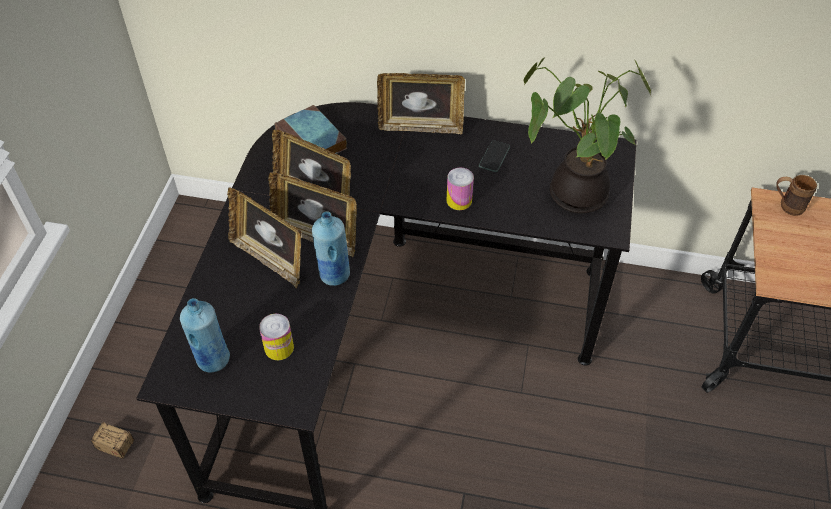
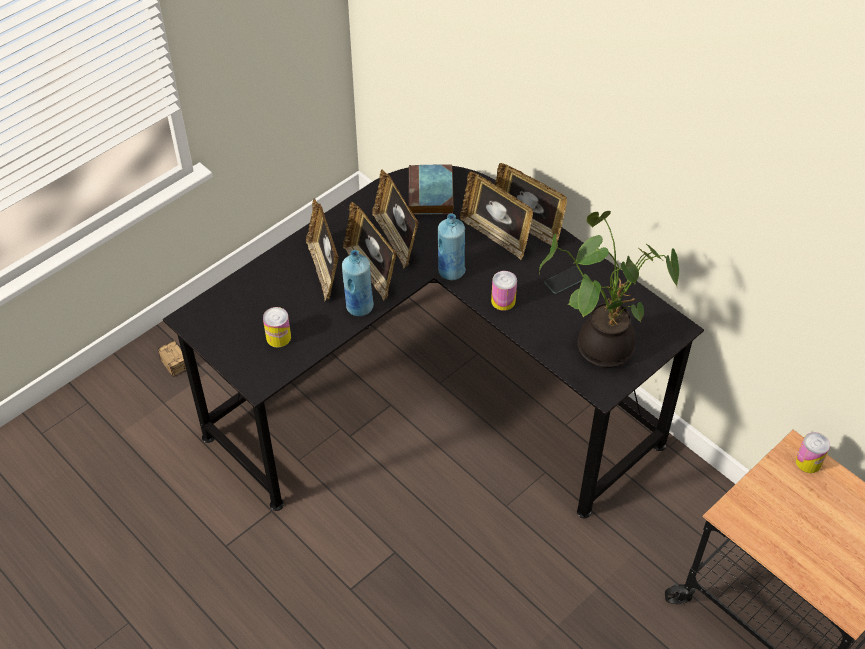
camera: 35 degrees right, 0 degrees up
(213, 359) = (229, 320): blue bottle -> blue bottle (451, 271)
(401, 148) = (496, 235): none -> picture frame
(786, 206) = (808, 462): brown mug -> can

